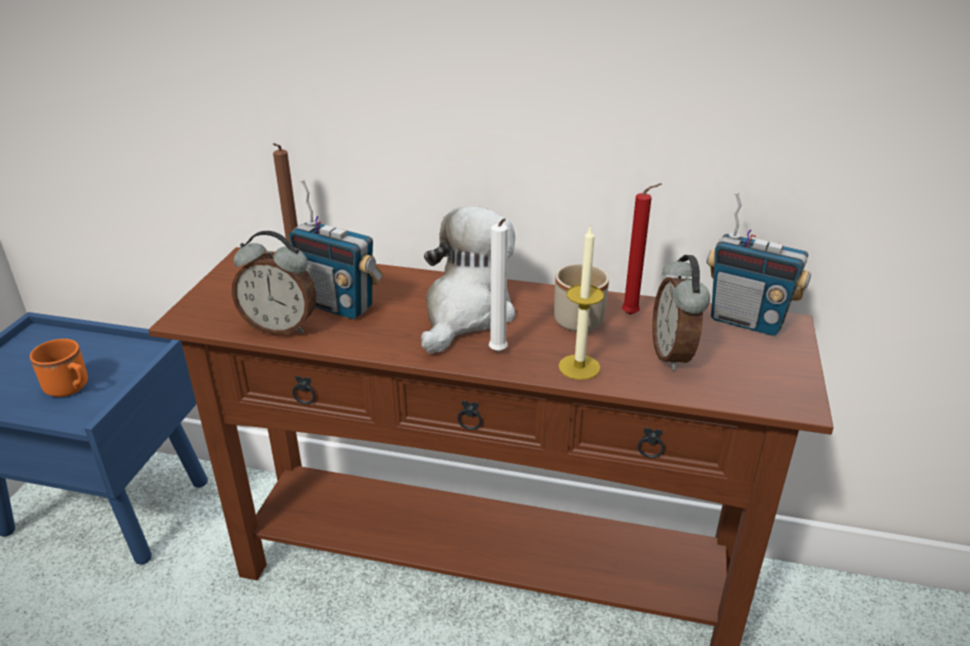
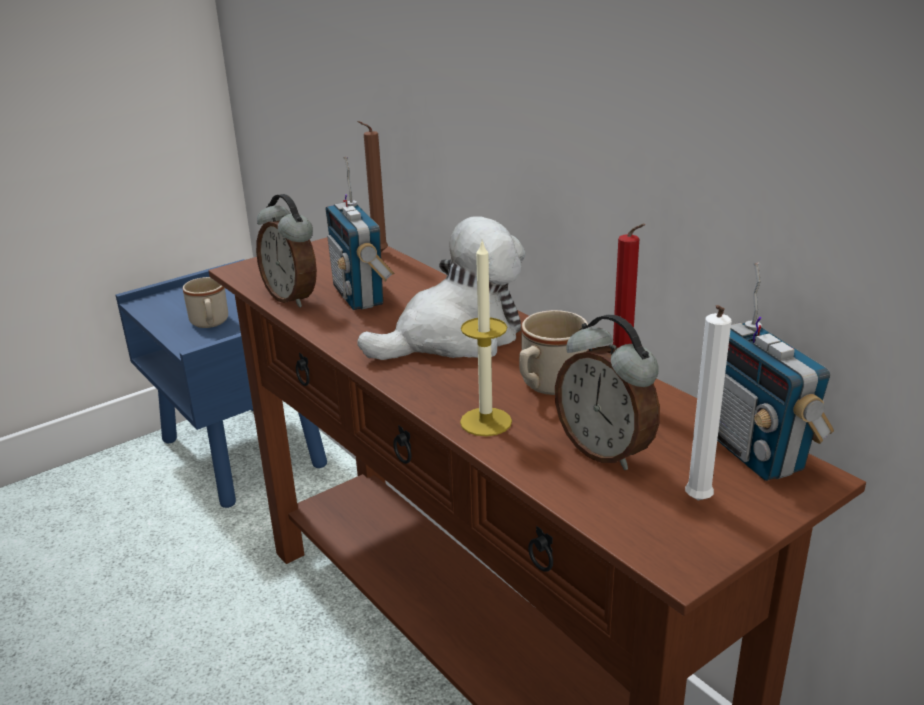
camera: 40 degrees right, 5 degrees down
(71, 388) = (210, 323): orange mug -> beige mug
(498, 353) = (430, 381): white candle -> white candle (696, 503)
(673, 355) = (605, 451): alarm clock -> alarm clock turned 75 degrees counterclockwise

